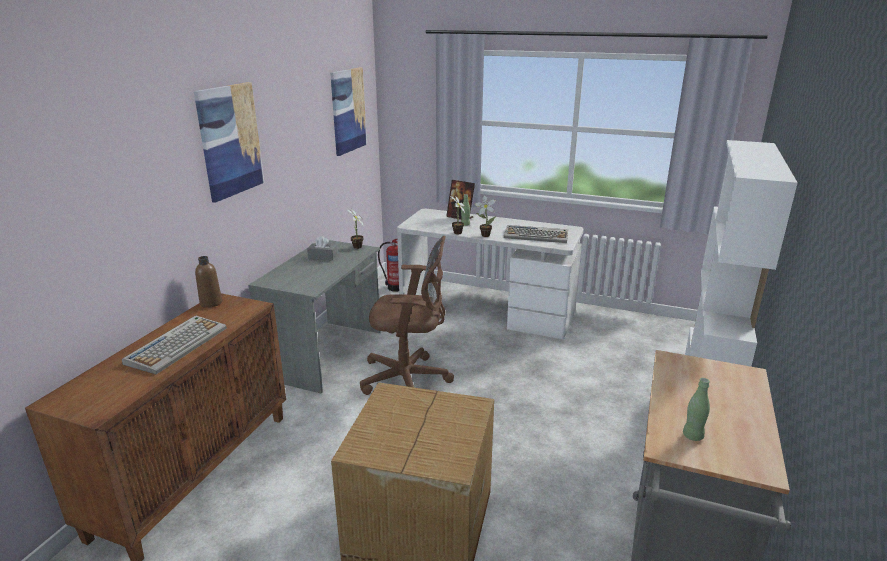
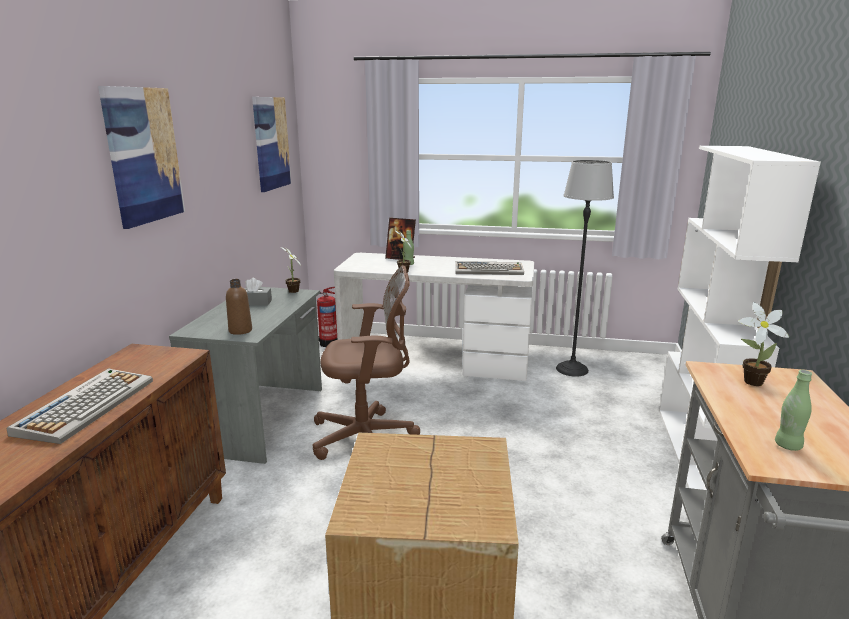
camera: 10 degrees left, 5 degrees down
(211, 303) = (126, 355): brown bottle -> brown bottle (240, 330)
(484, 235) = (433, 272): potted plant -> potted plant (749, 381)
(611, 331) = (572, 369): none -> floor lamp

